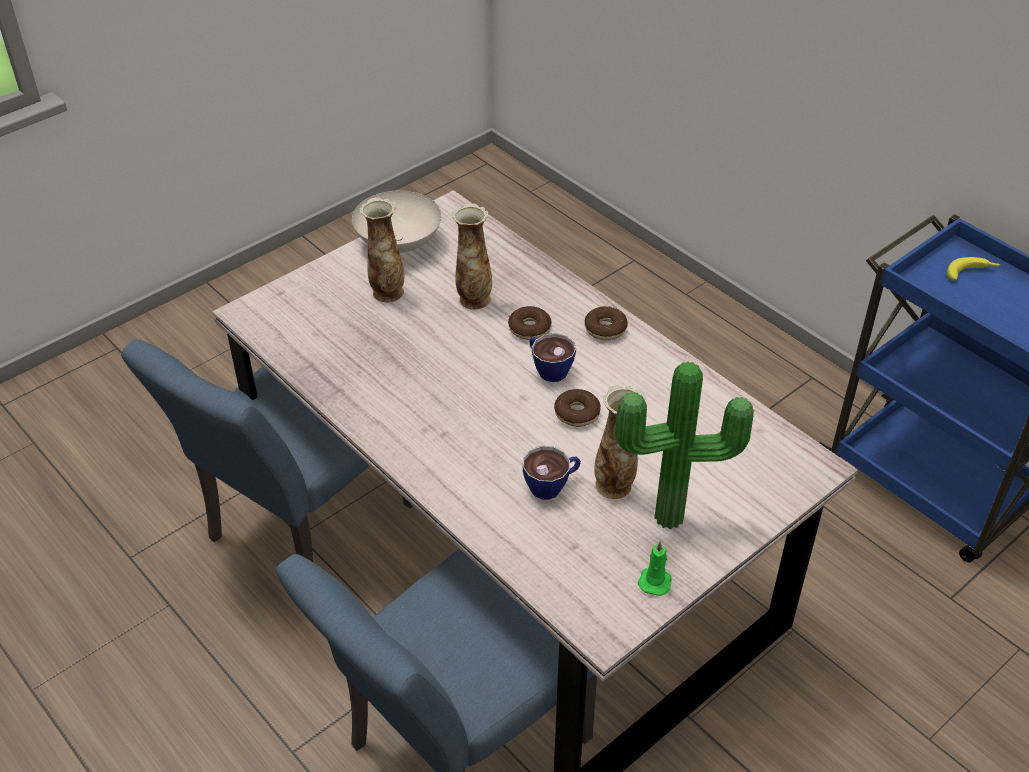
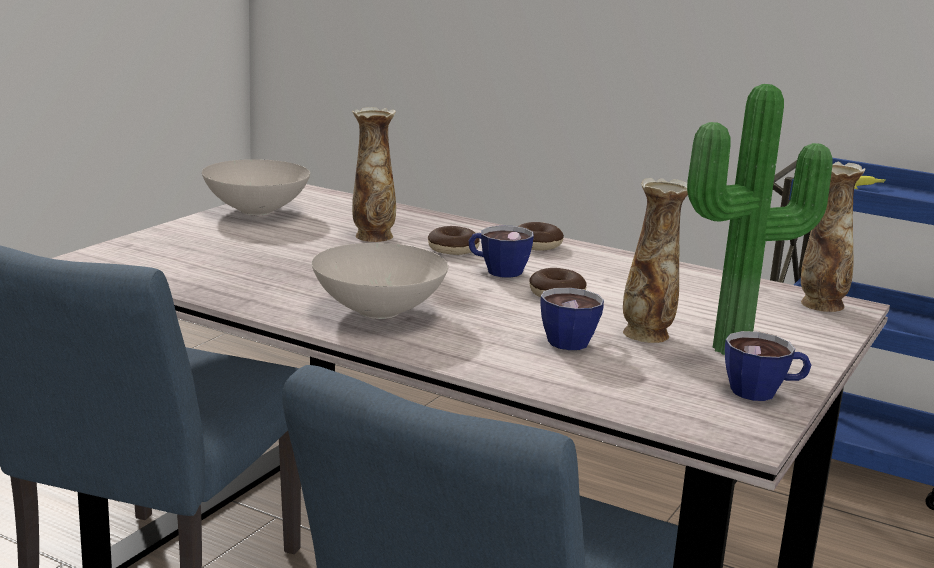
camera: 20 degrees left, 25 degrees down
(387, 292) = (264, 238): vase -> vase (820, 304)
(424, 422) = (378, 312): none -> white bowl
(655, 580) = (763, 392): green candle -> cup

